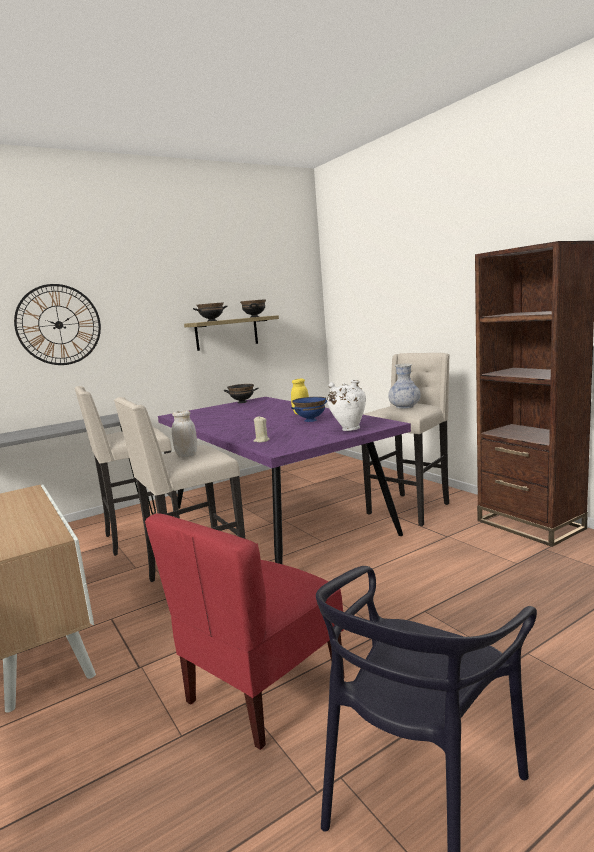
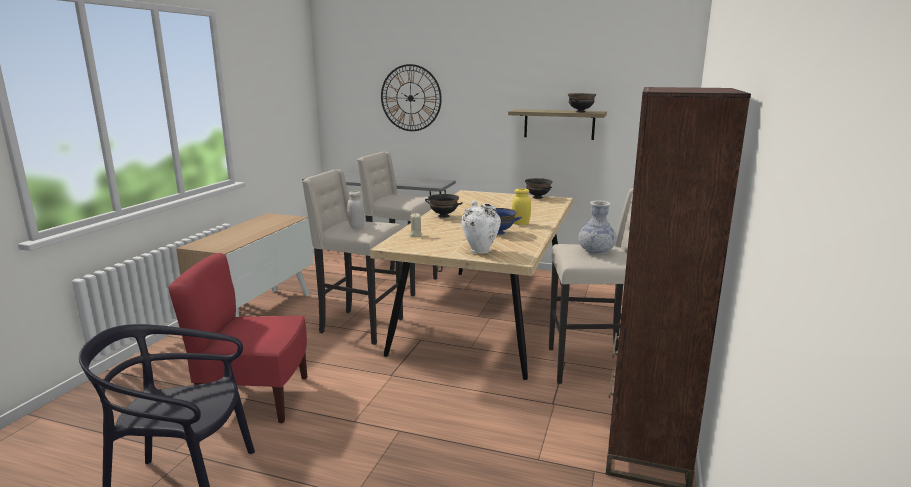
camera: 50 degrees right, 5 degrees up
(212, 321) = (530, 110): black bowl -> black bowl (443, 216)
(276, 520) = (485, 315): purple dining table -> beige dining table

